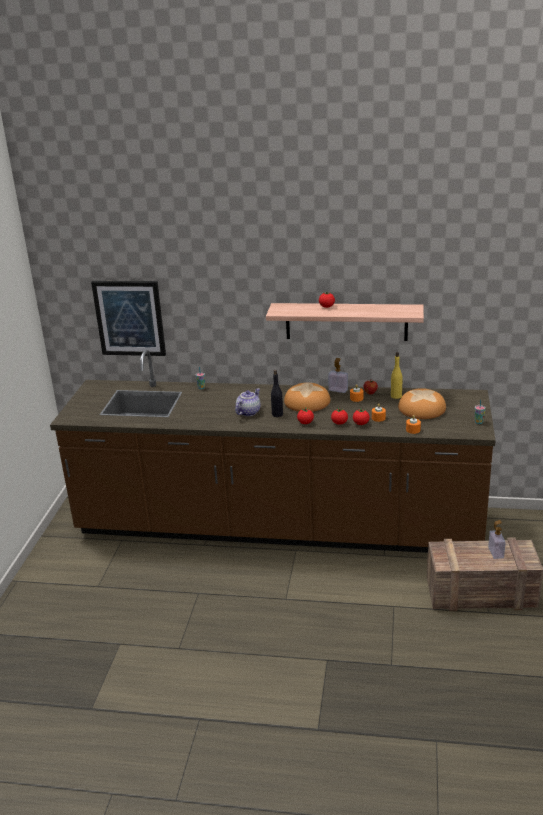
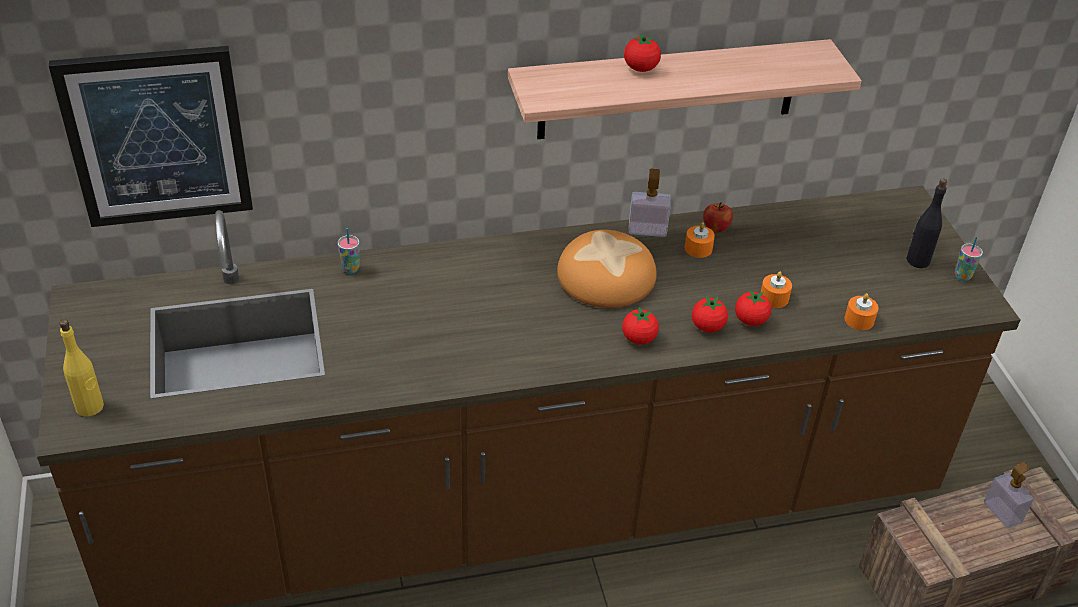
camera: 25 degrees left, 15 degrees up
(248, 412) = (499, 328): teapot -> none
(277, 414) = (565, 323): black bottle -> black bottle (917, 260)
(396, 396) = (770, 230): yellow bottle -> yellow bottle (90, 407)
(421, 408) = (838, 256): bread -> none

